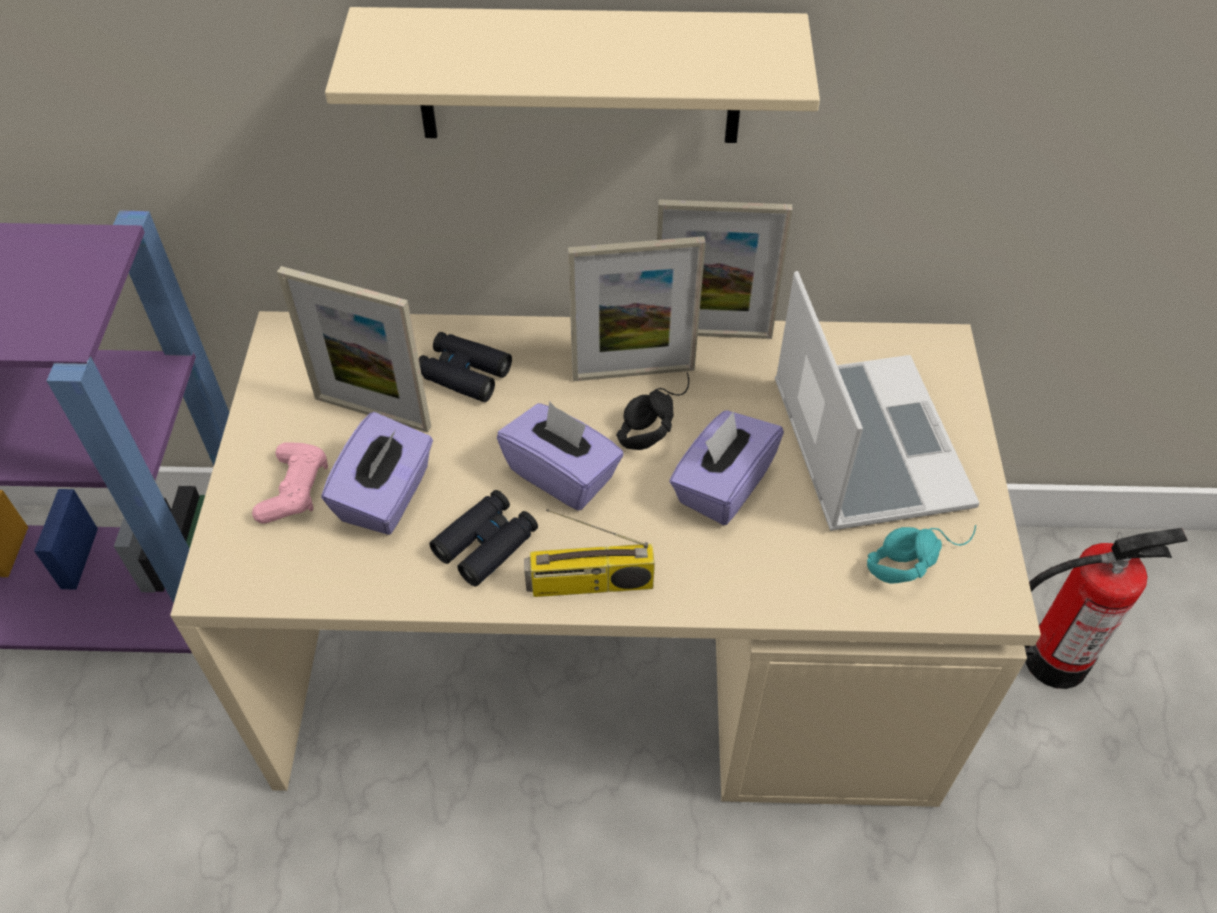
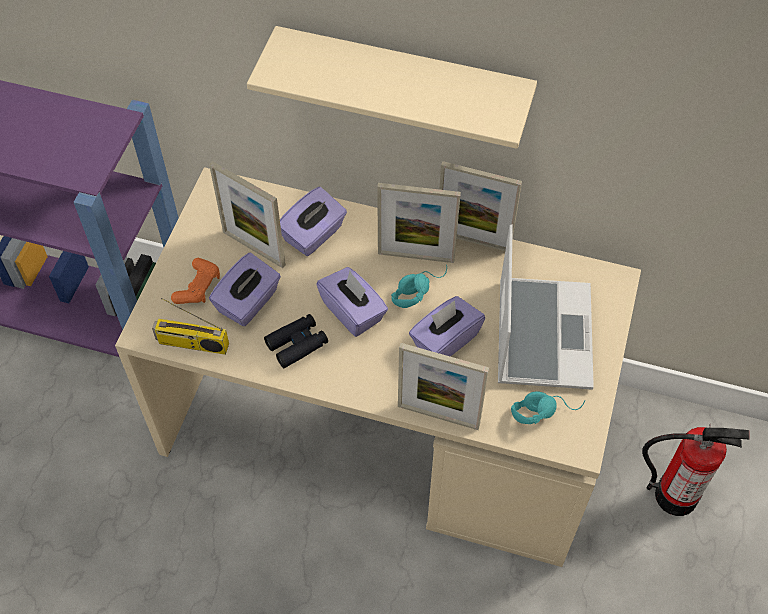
camera: 15 degrees right, 5 degrees up
(294, 490) = (198, 287): pink game controller -> orange game controller
(463, 373) = (314, 235): black binoculars -> purple tissue box
(589, 585) = (348, 382): radio -> radio (192, 344)
(652, 417) = (417, 288): black headphones -> turquoise headphones
(754, 604) = (438, 416): none -> picture frame

